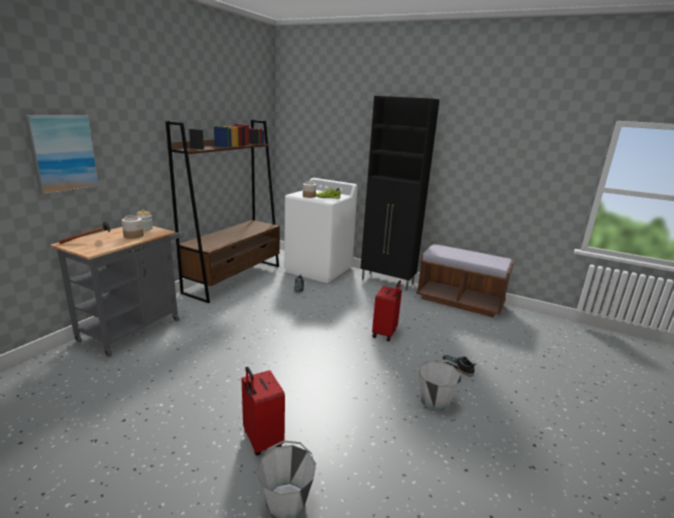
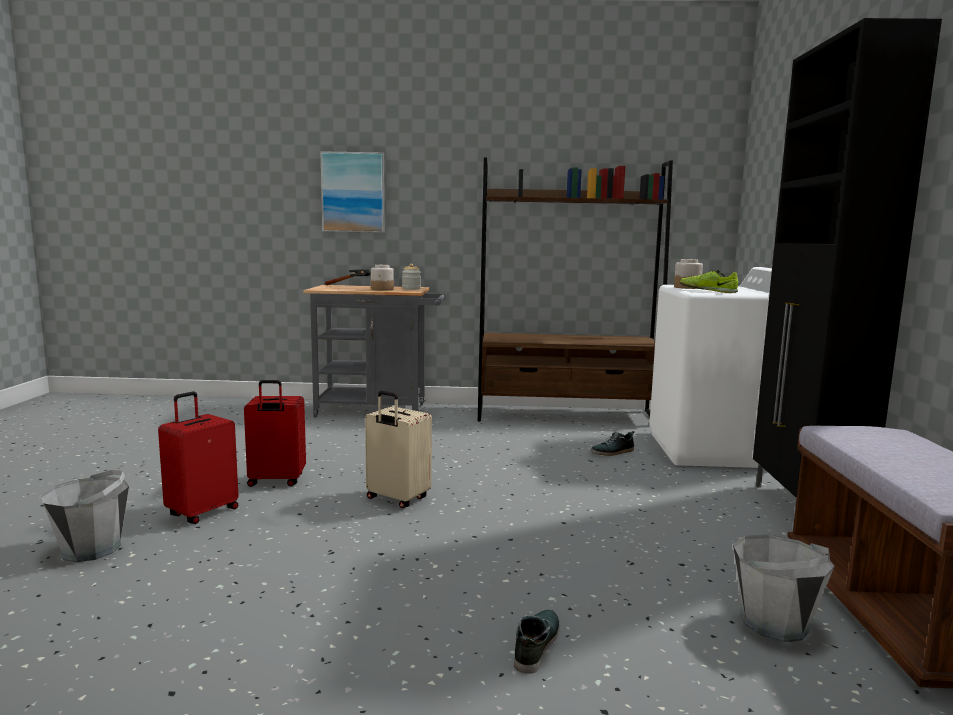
camera: 65 degrees right, 10 degrees down
(304, 362) = (396, 499): none -> beige suitcase
(385, 333) = (568, 543): red suitcase -> red suitcase (276, 481)
(435, 401) = (375, 630): grey bucket -> grey bucket (774, 623)

